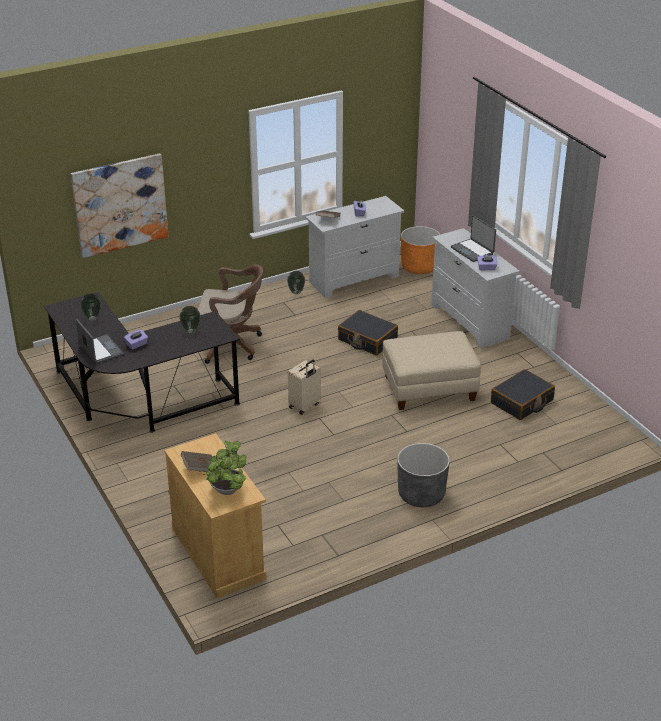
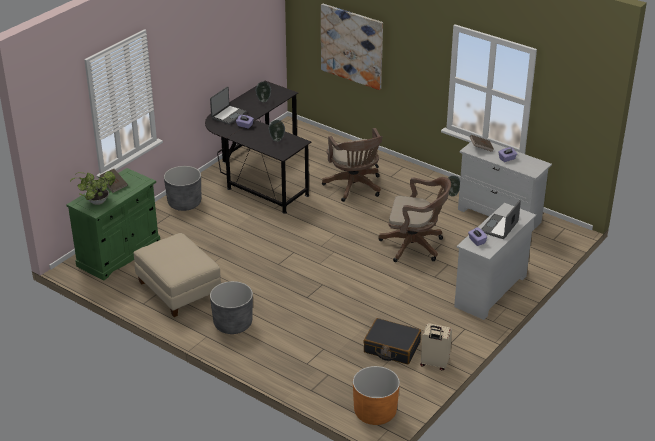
camera: 65 degrees right, 0 degrees up
(152, 473) = (184, 203): none -> grey planter
(218, 553) = (119, 254): beige cabinet -> green cabinet
(305, 406) = (303, 242): beige suitcase -> beige suitcase (434, 364)
(367, 340) = (415, 246): black suitcase -> brown office chair
(419, 267) = (553, 243): orange planter -> orange planter (375, 412)
(429, 389) = (371, 294): beige ottoman -> beige ottoman (178, 291)

